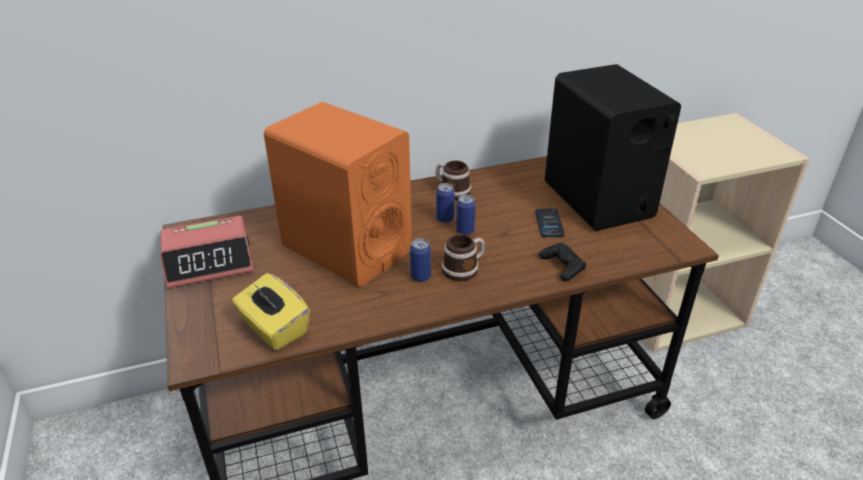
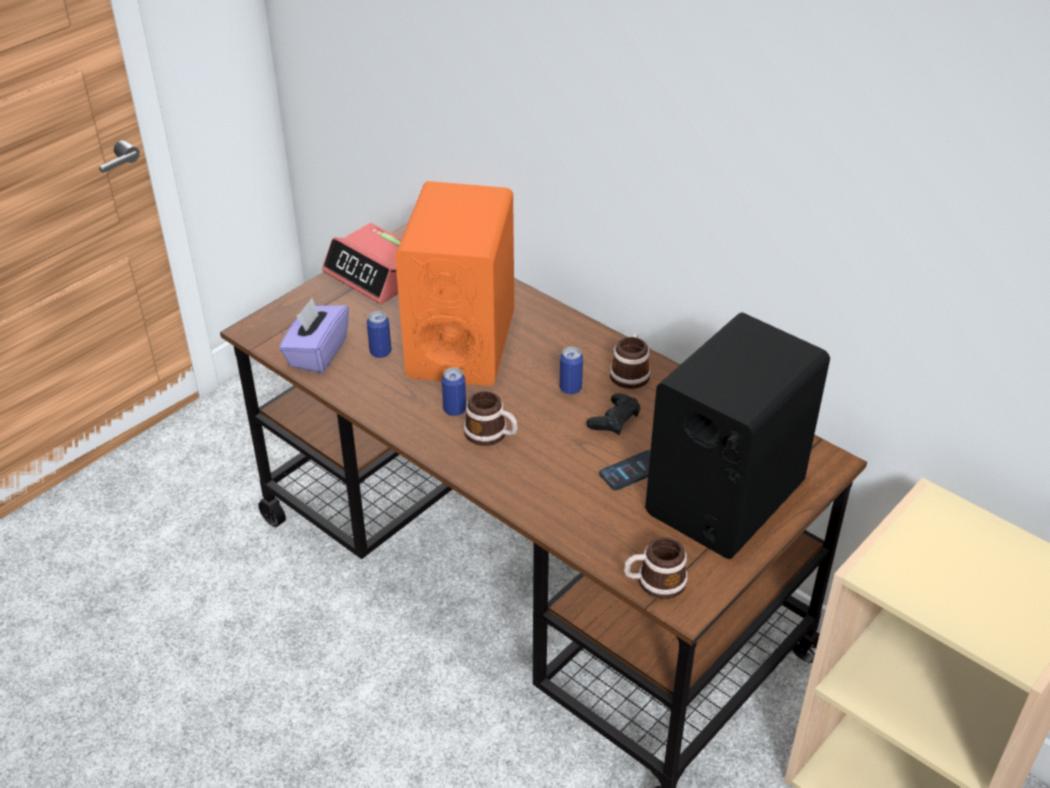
camera: 60 degrees right, 5 degrees up
(274, 329) = (317, 353): yellow tissue box -> purple tissue box
(465, 230) = (560, 411): can -> can (380, 352)
(562, 266) = (554, 506): black game controller -> black game controller (614, 419)
(660, 251) = (654, 582): none -> mug

